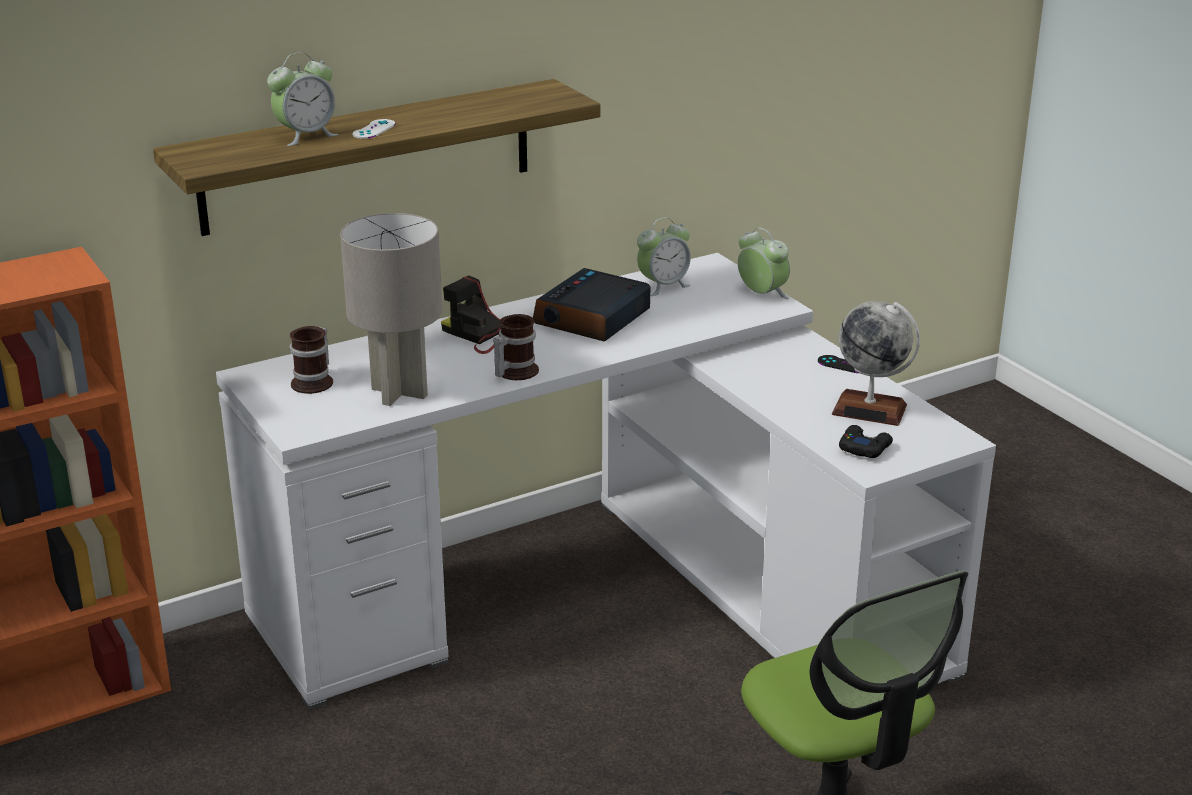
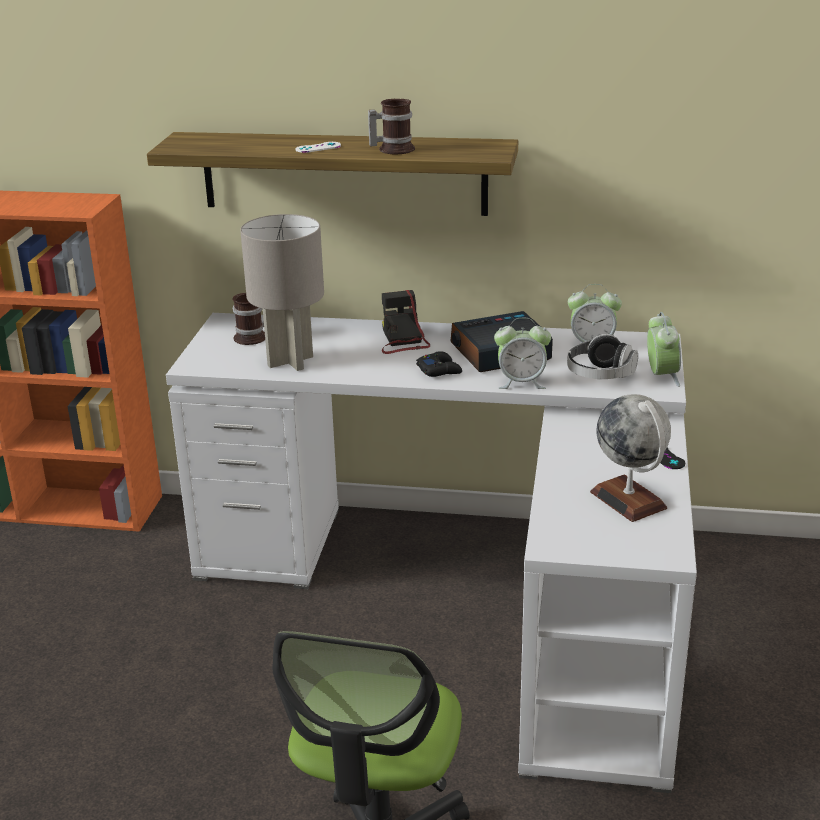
camera: 40 degrees right, 0 degrees up
(306, 136) = (269, 143): alarm clock -> alarm clock (521, 382)
(513, 372) = (383, 372): mug -> mug (392, 149)
(711, 310) = (600, 375): none -> headphones
(864, 448) = (573, 528): black game controller -> black game controller (439, 370)

